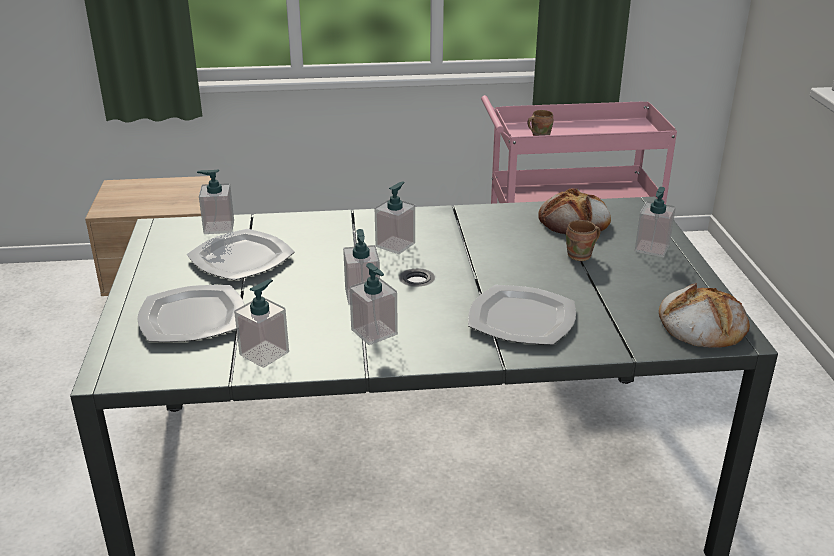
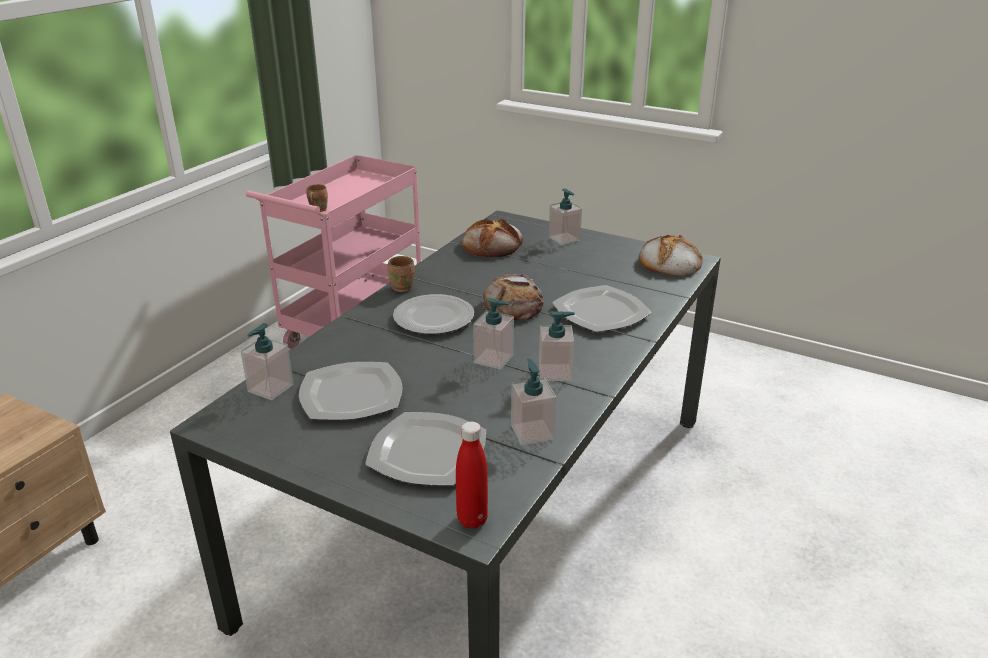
camera: 55 degrees left, 0 degrees up
(119, 368) = (472, 519): none -> red bottle
(395, 245) = (433, 318): soap dispenser -> plate
(469, 271) = (514, 305): none -> bread
(581, 256) = (544, 262): brown mug -> brown mug (403, 287)

